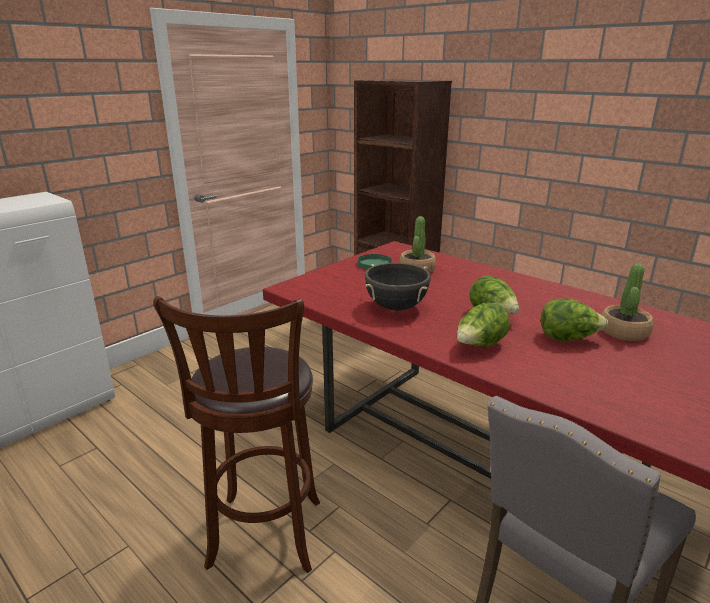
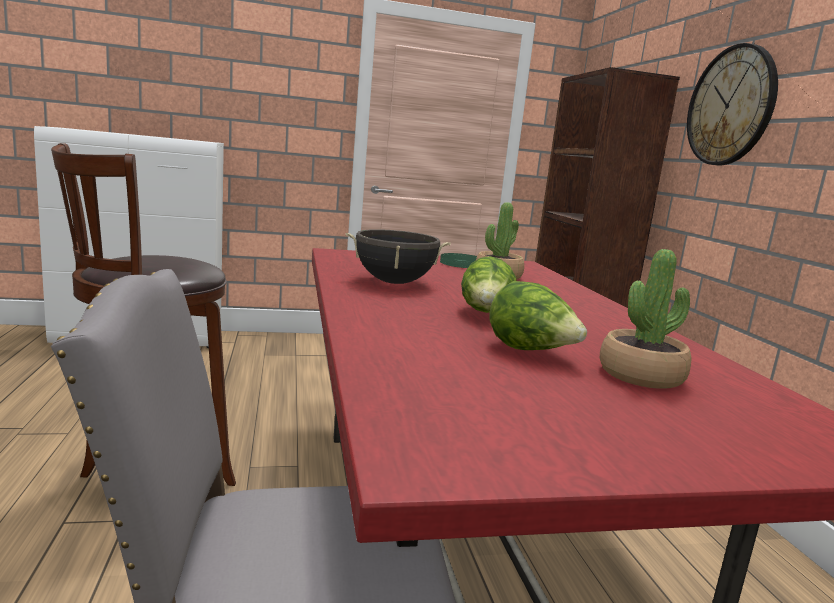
camera: 35 degrees right, 10 degrees down
(479, 346) = (398, 320): lettuce -> none
(502, 108) = (731, 106): none -> wall clock

